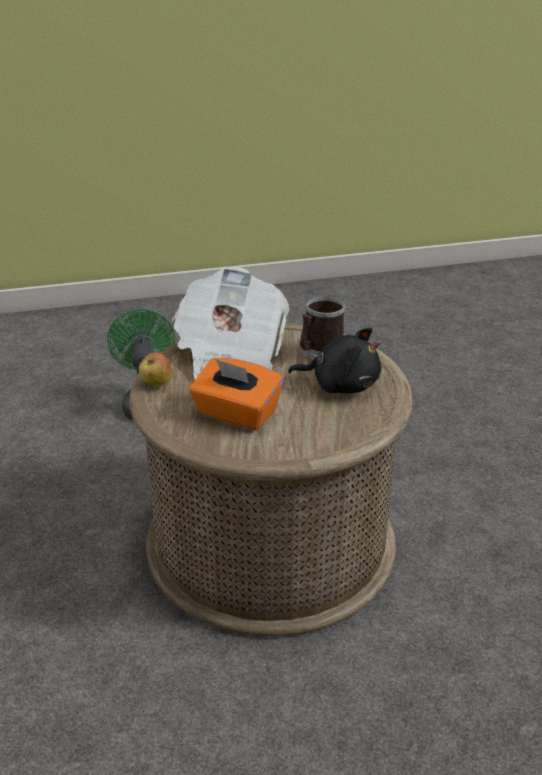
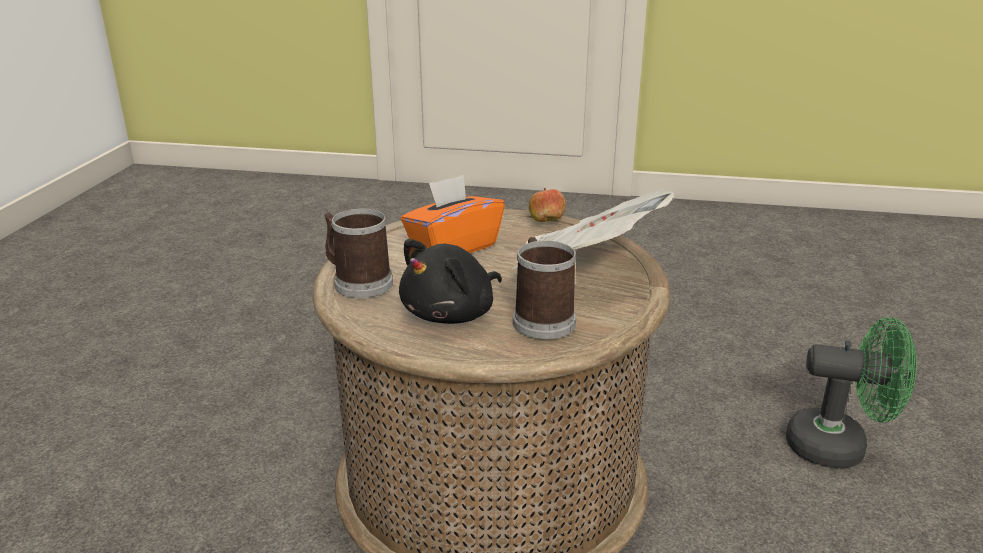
camera: 115 degrees right, 5 degrees down
(336, 434) = (358, 282): none -> mug

